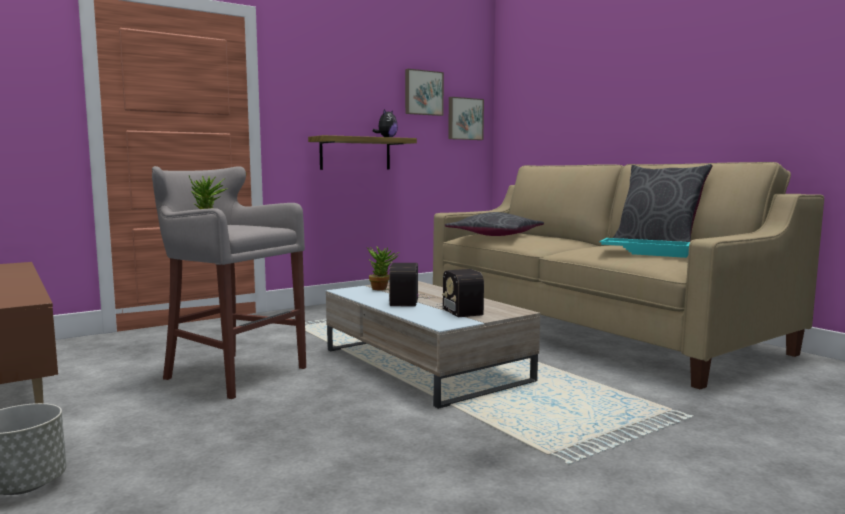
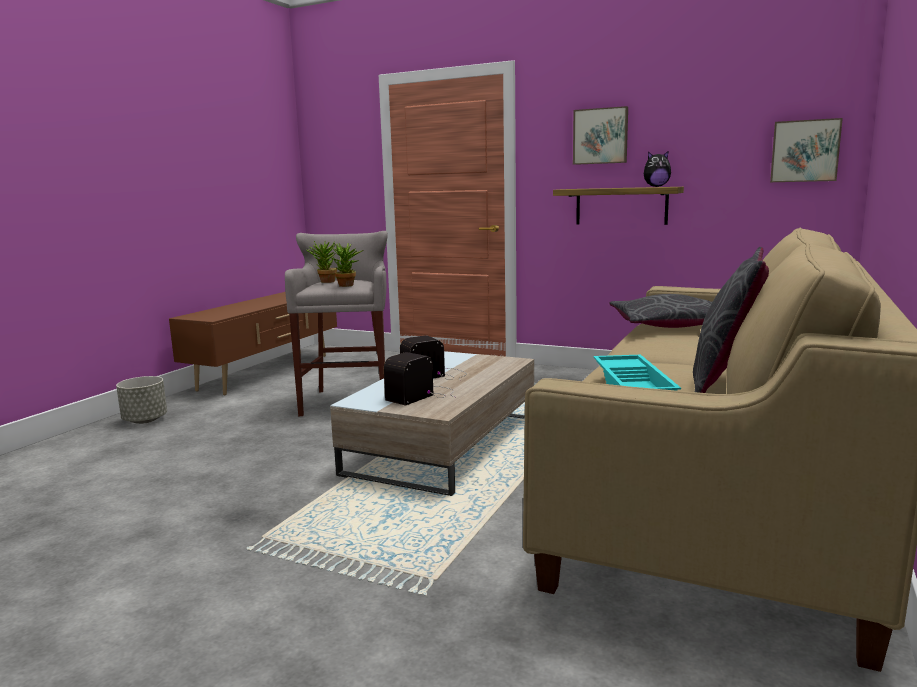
camera: 60 degrees right, 5 degrees up
(382, 288) = (470, 360): potted plant -> potted plant (348, 286)
(423, 93) = (728, 122): picture -> picture (600, 136)

